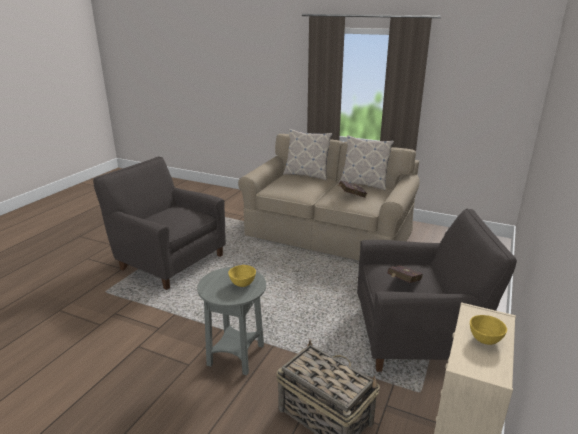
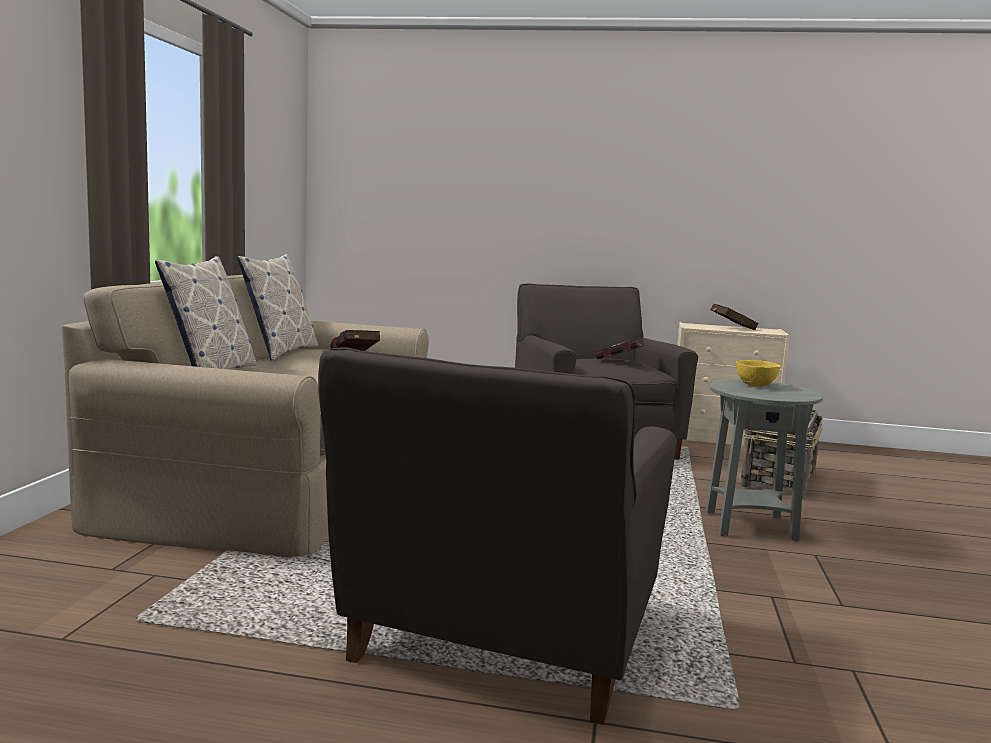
camera: 105 degrees left, 15 degrees down
(484, 340) = (730, 328): yellow bowl -> red book

